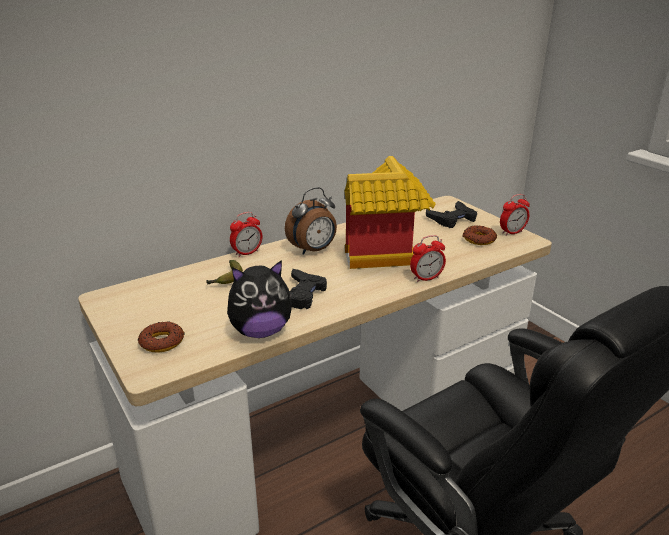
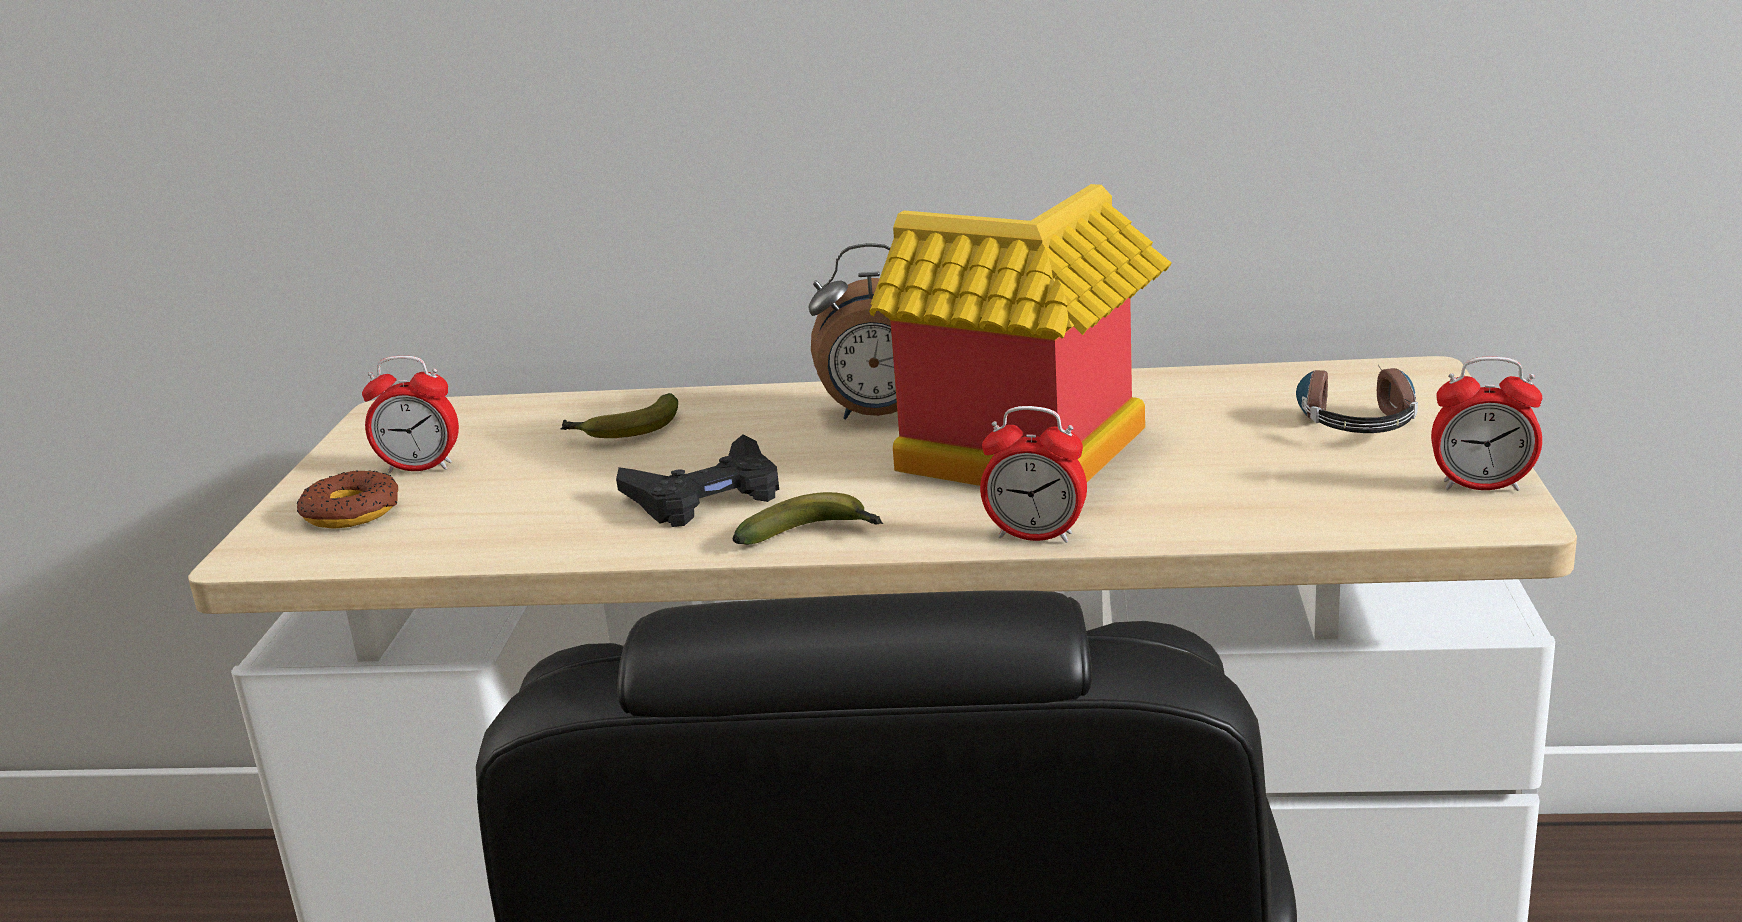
camera: 40 degrees right, 5 degrees down
(247, 253) = (741, 391): alarm clock -> alarm clock (420, 467)
(261, 331) = (525, 543): plush toy -> none
(360, 298) = (813, 536): none -> banana
(452, 219) = (1354, 417): black game controller -> headphones
(479, 239) = (1344, 481): donut -> none

